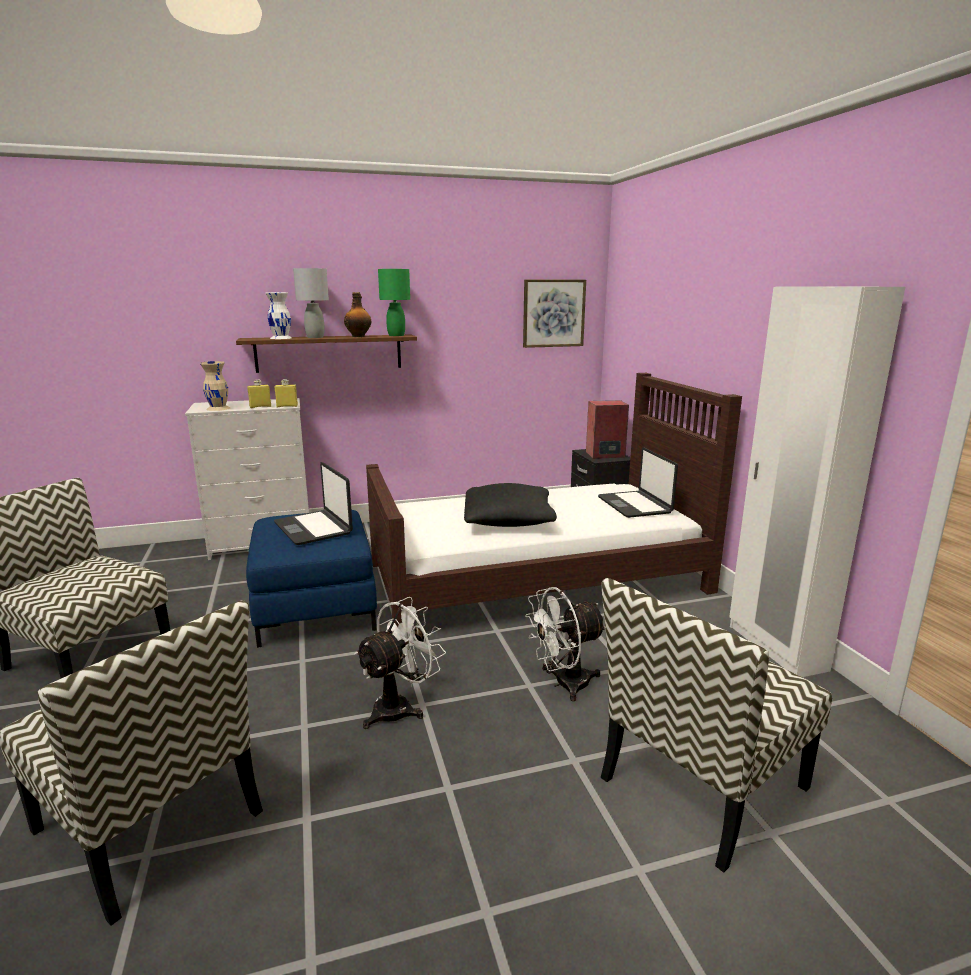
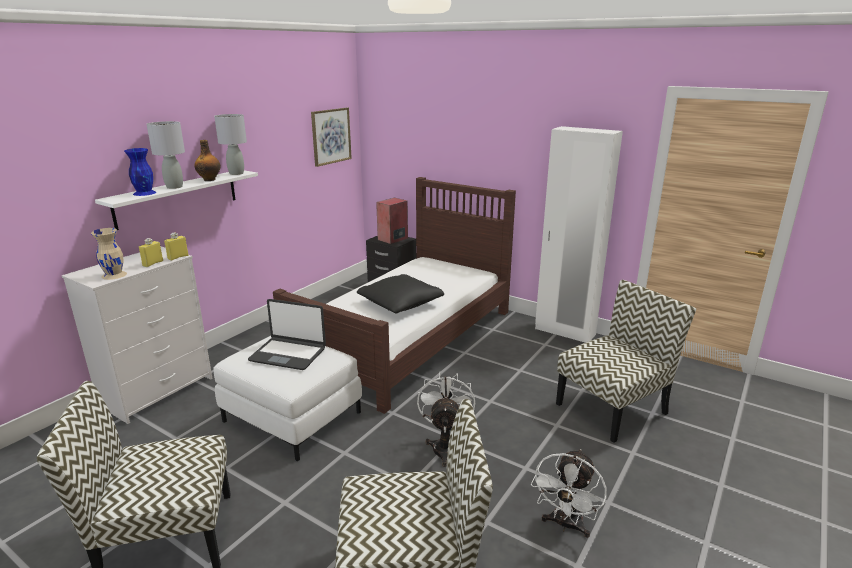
camera: 40 degrees left, 5 degrees up
(281, 338) = (144, 193): white vase -> blue vase
(316, 606) = (292, 416): blue ottoman -> white ottoman
(329, 353) = (177, 198): brown shelf -> white shelf
(396, 335) = (236, 173): green table lamp -> grey table lamp
(563, 684) = (505, 392): white fan -> white fan (565, 525)
(635, 505) = (452, 271): laptop -> none
(702, 785) = (612, 407): chair -> chair turned 135 degrees counterclockwise

